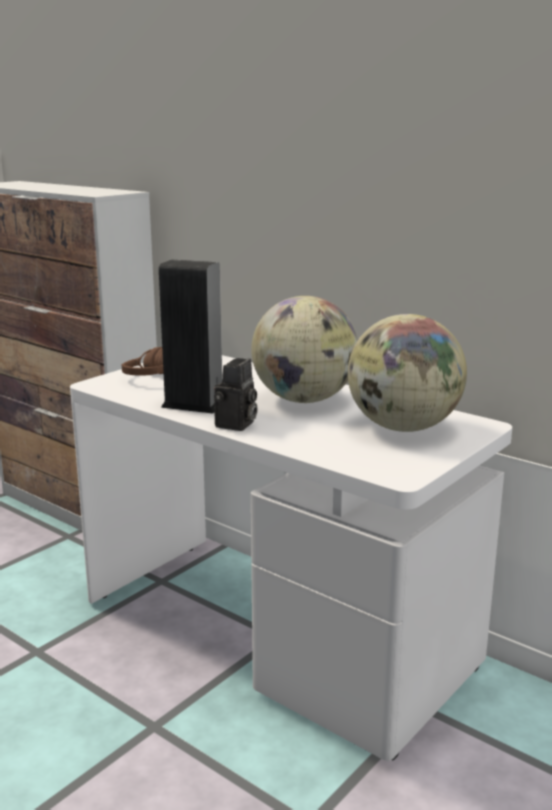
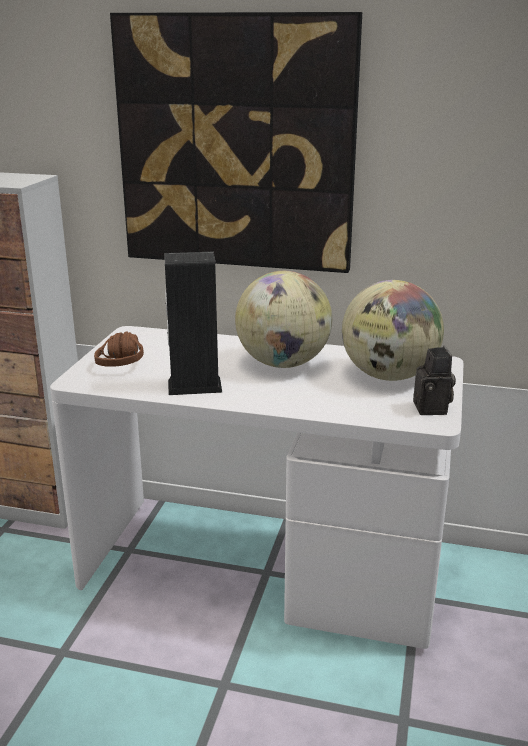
camera: 25 degrees left, 5 degrees up
(236, 425) = (256, 400): camera -> camera (433, 409)
(297, 163) = (236, 145): none -> picture

